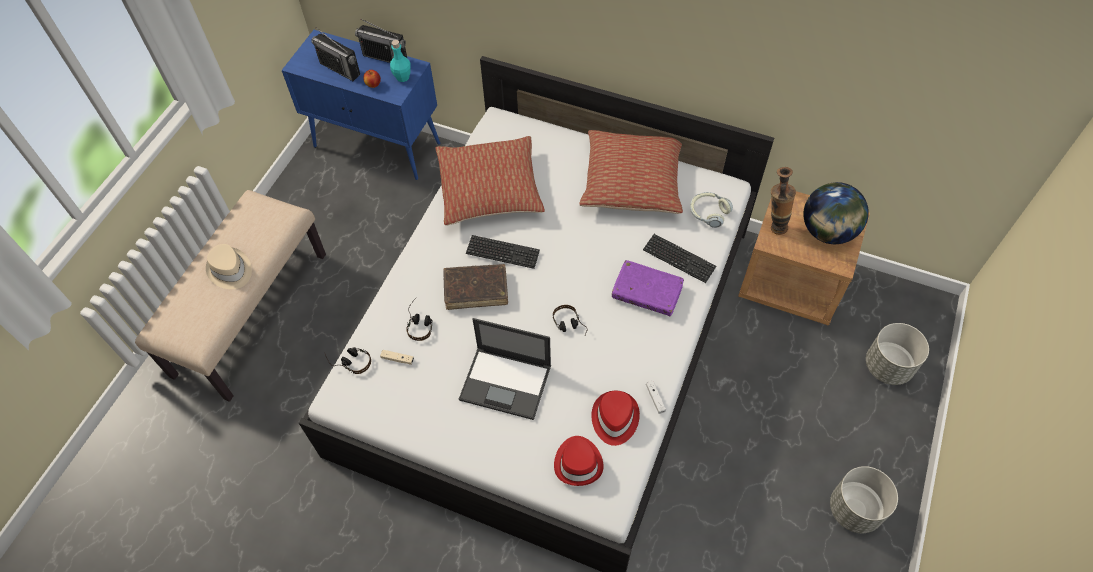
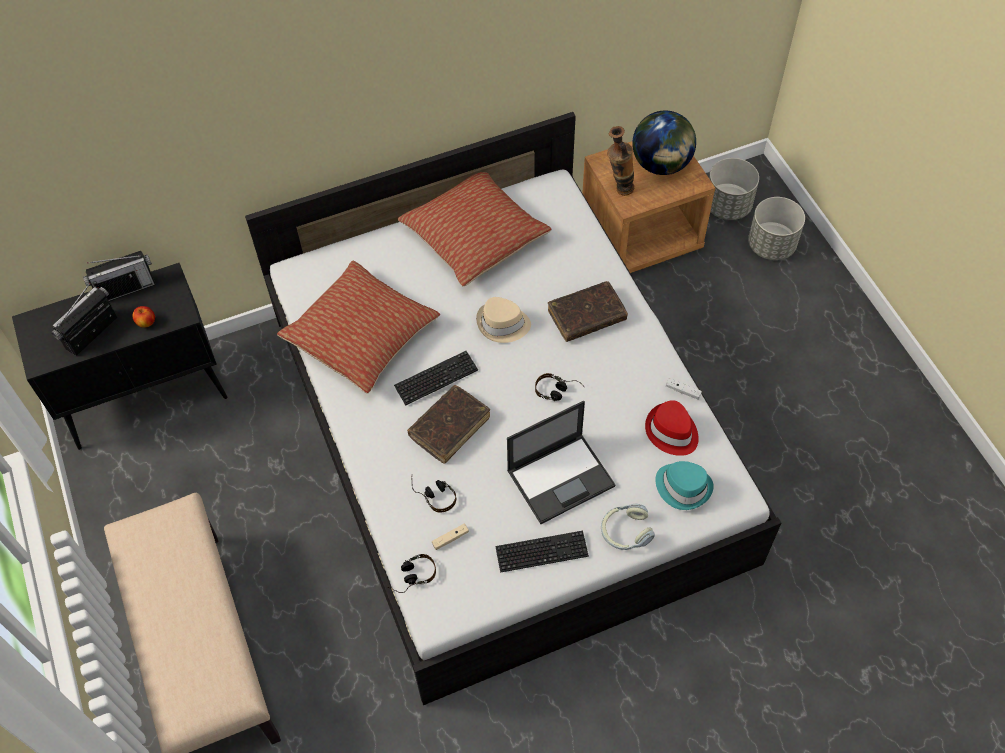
camera: 45 degrees left, 0 degrees up
(230, 270) = (188, 607): beige hat -> beige hat (503, 324)
(340, 69) = (92, 333): radio -> radio turned 135 degrees clockwise
(378, 145) = (147, 397): blue cabinet -> black cabinet
(402, 77) = (168, 295): turquoise bottle -> none
(578, 462) = (683, 486): red hat -> turquoise hat
(647, 292) = (586, 316): purple book -> brown book
(679, 259) = (581, 270): keyboard -> keyboard (541, 552)
(708, 213) = (562, 216): headphones -> headphones (625, 532)
(855, 509) = (855, 368): grey planter -> grey planter (728, 206)

